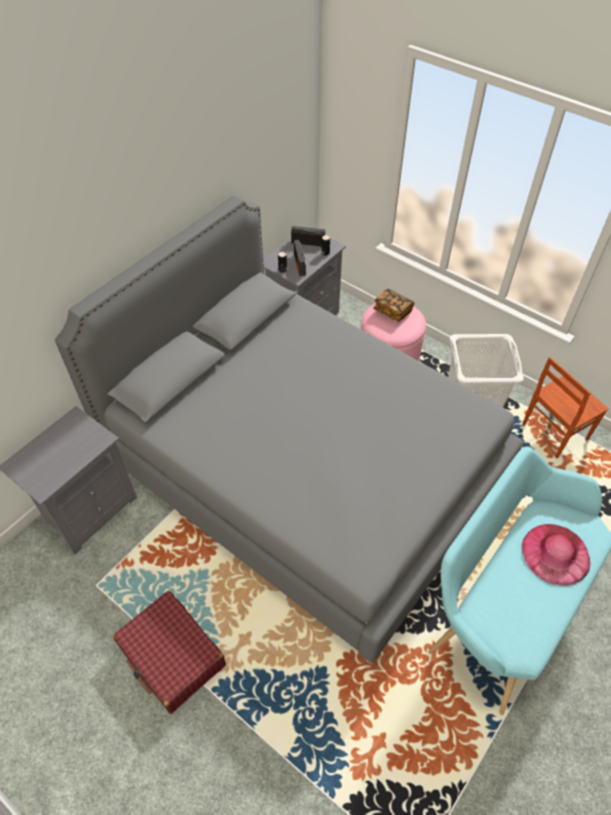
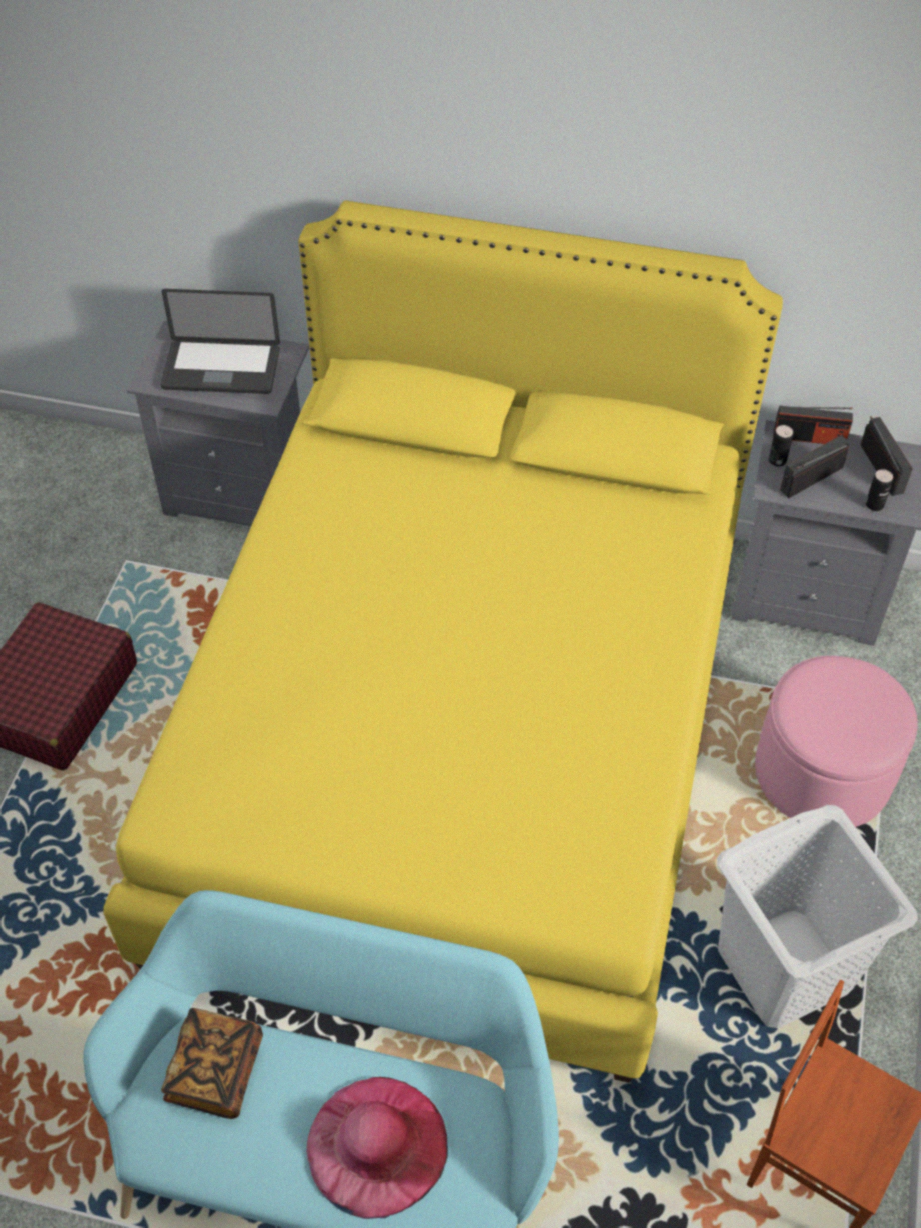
camera: 65 degrees right, 0 degrees up
(62, 451) = (221, 369): none -> laptop
(277, 255) = (809, 437): none -> radio
(304, 471) = (460, 737): grey bed -> yellow bed
(392, 311) = (864, 698): book -> book (215, 1072)

